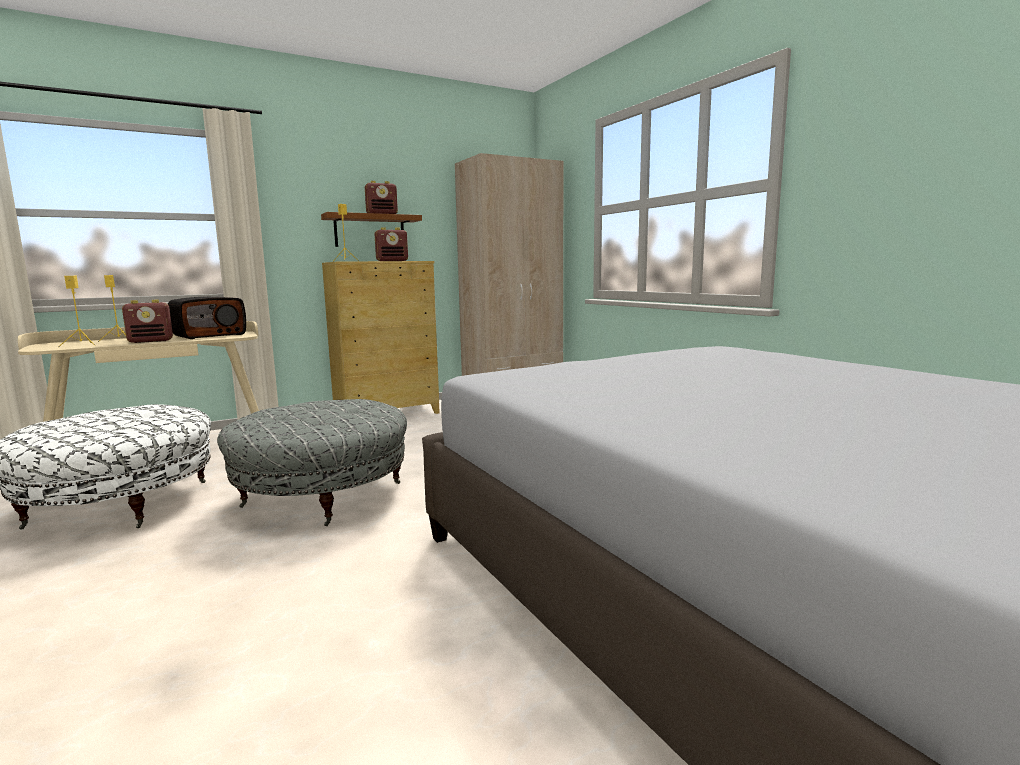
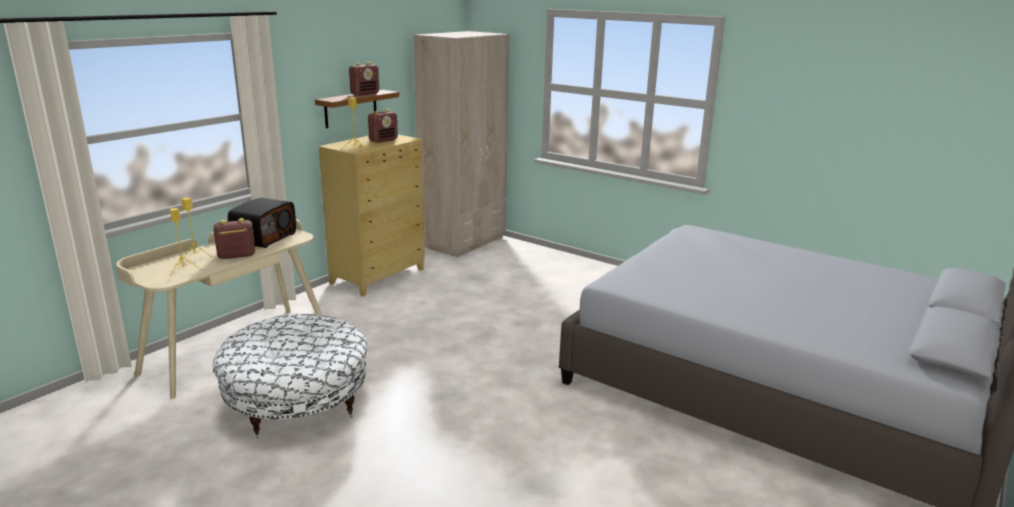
camera: 25 degrees left, 10 degrees up
(151, 341) = (236, 255): radio -> radio turned 150 degrees counterclockwise
(322, 495) = (445, 365): grey ottoman -> none

